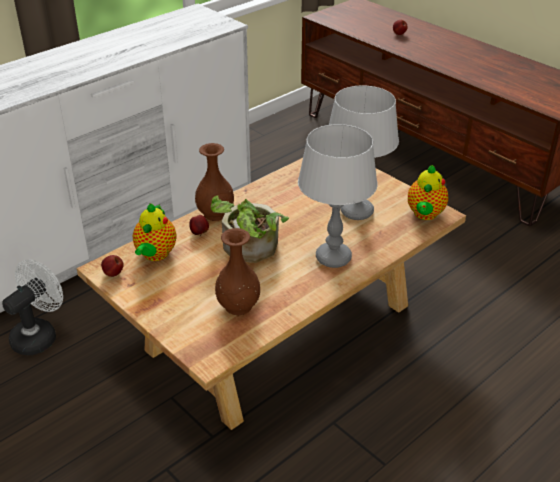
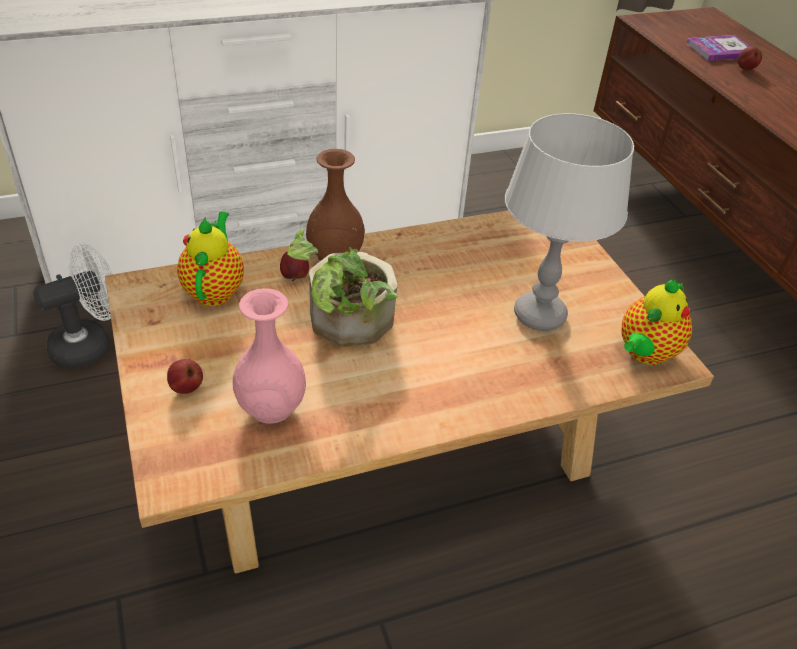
camera: 20 degrees right, 5 degrees up
(113, 274) = (142, 299): apple -> apple (186, 388)
(155, 255) = (215, 289): teapot -> teapot turned 150 degrees clockwise
(237, 306) = (270, 406): brown vase -> pink vase
(333, 258) = (459, 378): grey table lamp -> none
(378, 25) = (720, 50): none -> book

